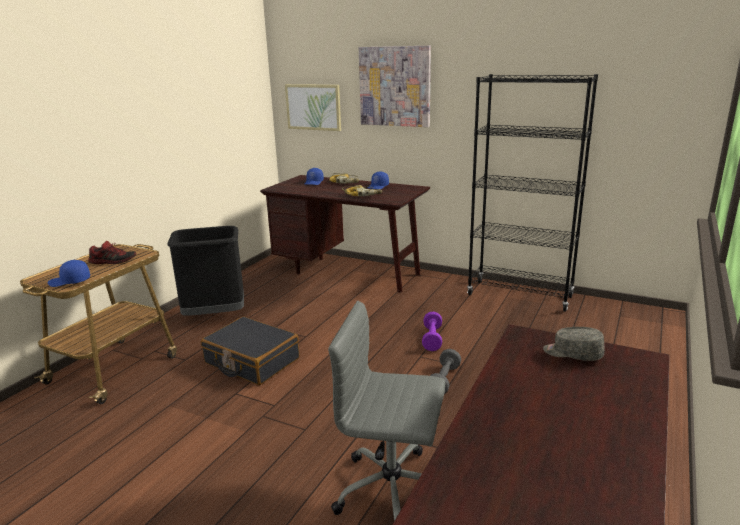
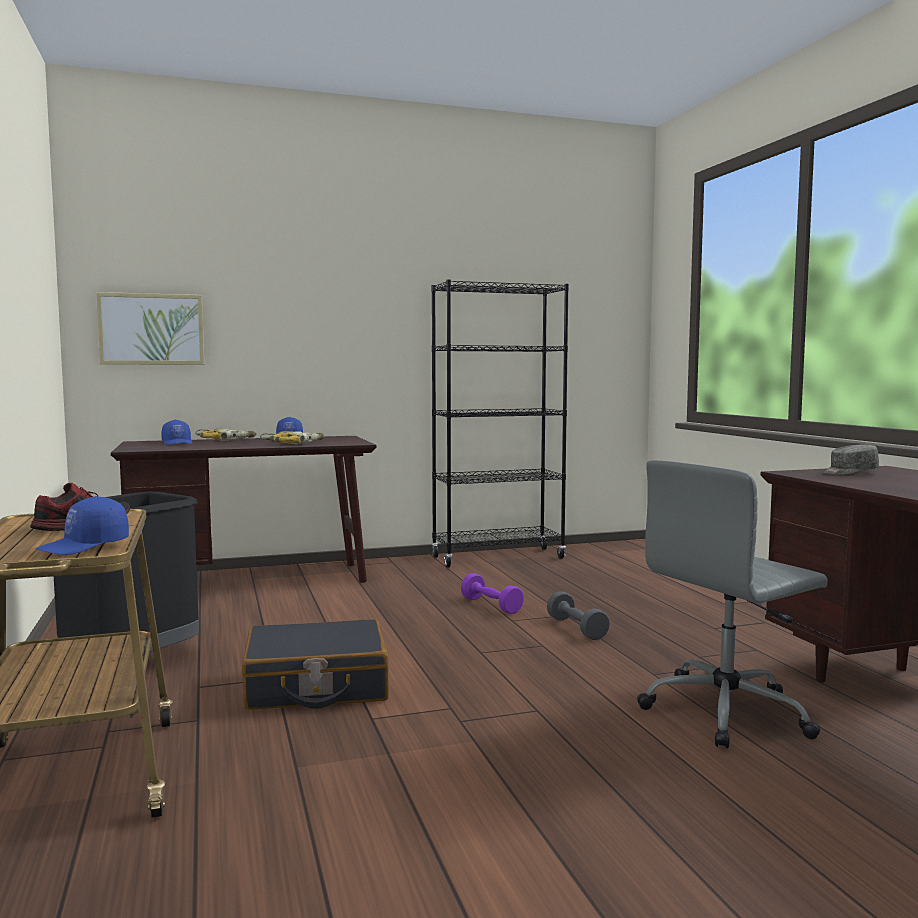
camera: 45 degrees left, 15 degrees down
(395, 86) = (296, 299): picture -> none

